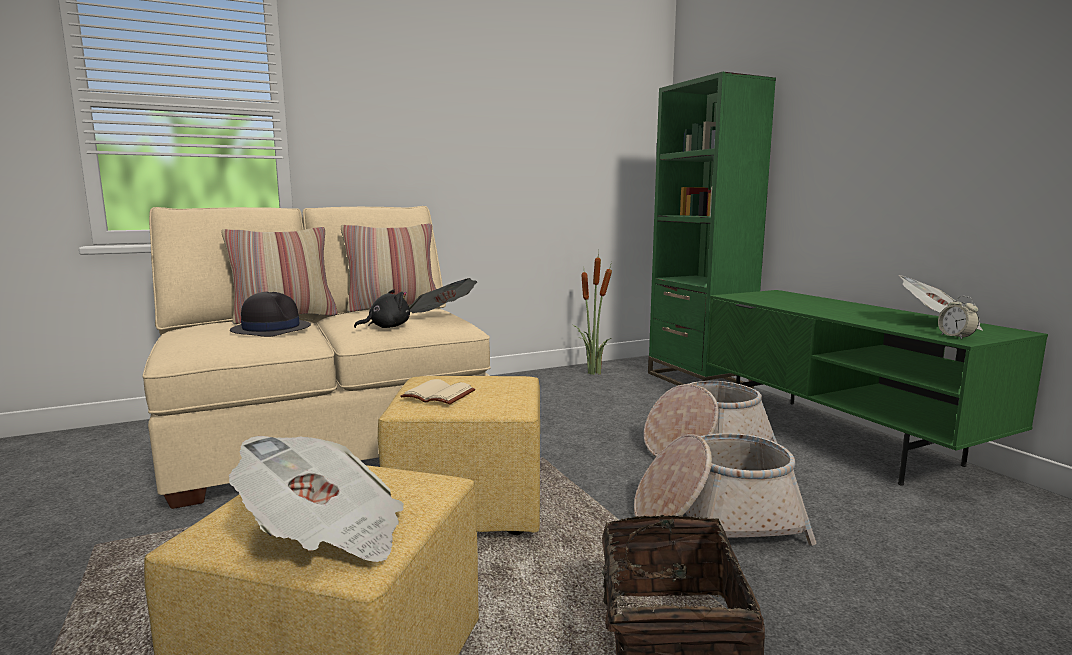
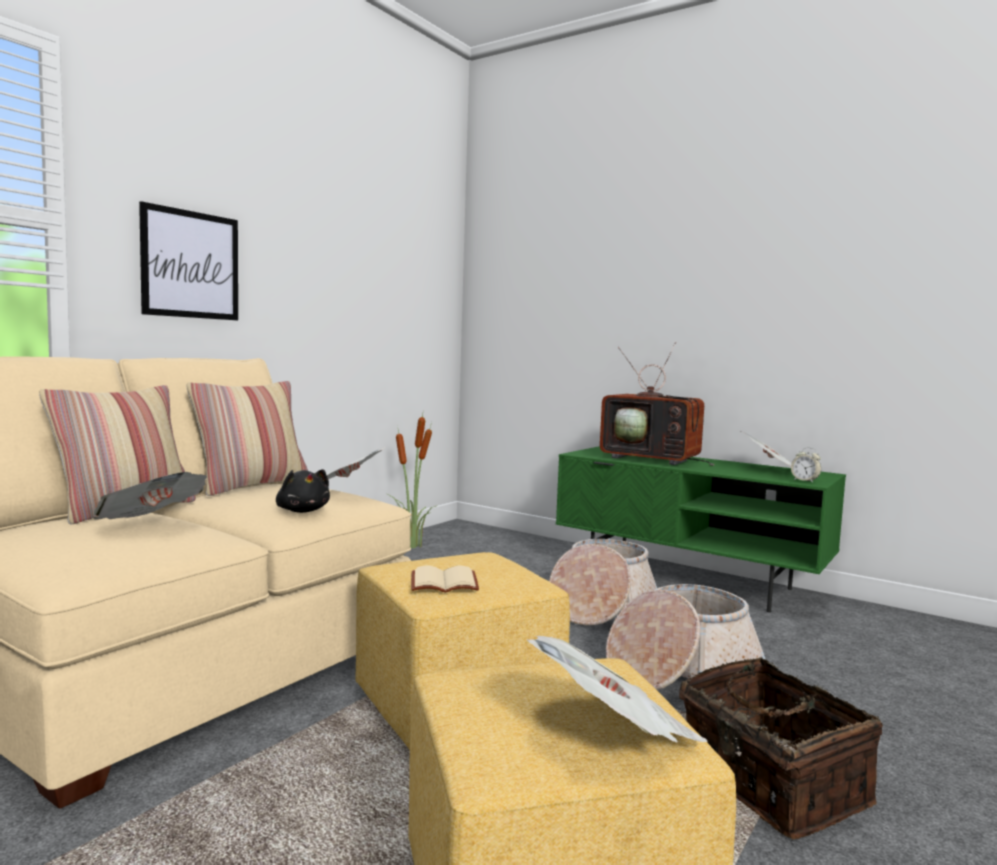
camera: 30 degrees left, 5 degrees down
(271, 329) = (151, 526): black hat -> newspaper
(386, 133) = (191, 265): none -> picture
(386, 327) = (302, 511): black plush toy -> black plush toy turned 120 degrees clockwise
(698, 380) = (522, 542): green bookcase -> none
(806, 304) = (654, 459): none -> television

